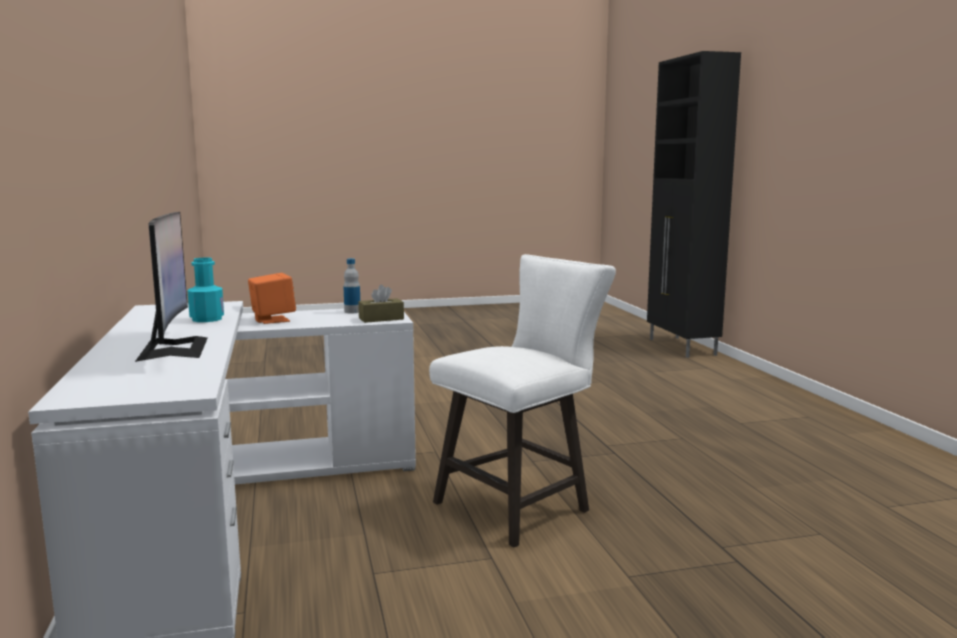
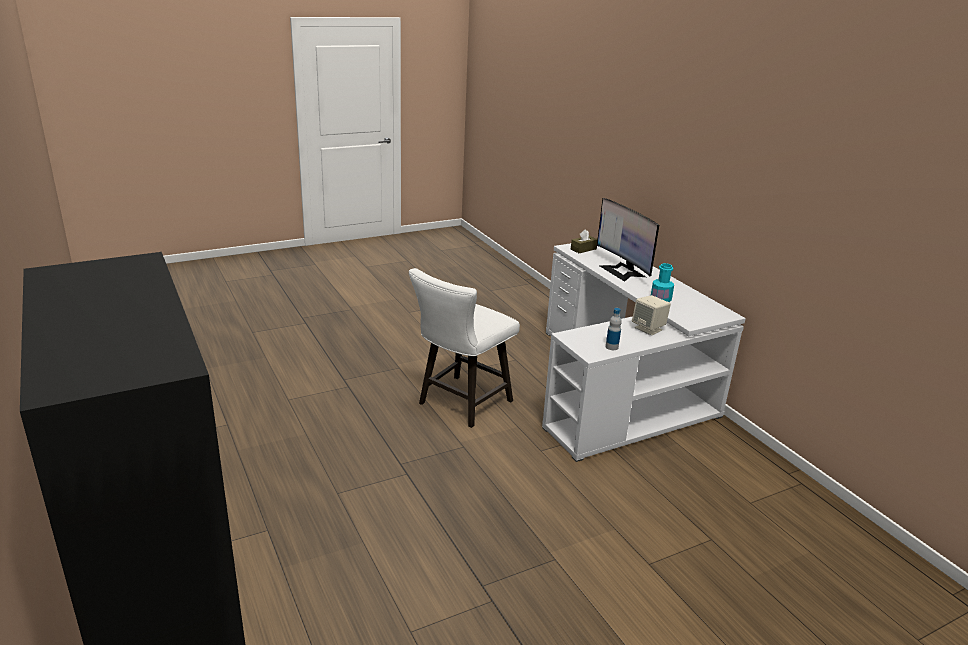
camera: 165 degrees right, 15 degrees up
(272, 320) = (649, 329): orange speaker -> beige speaker
(381, 319) = (577, 336): brown tissue box -> brown tissue box (583, 249)

